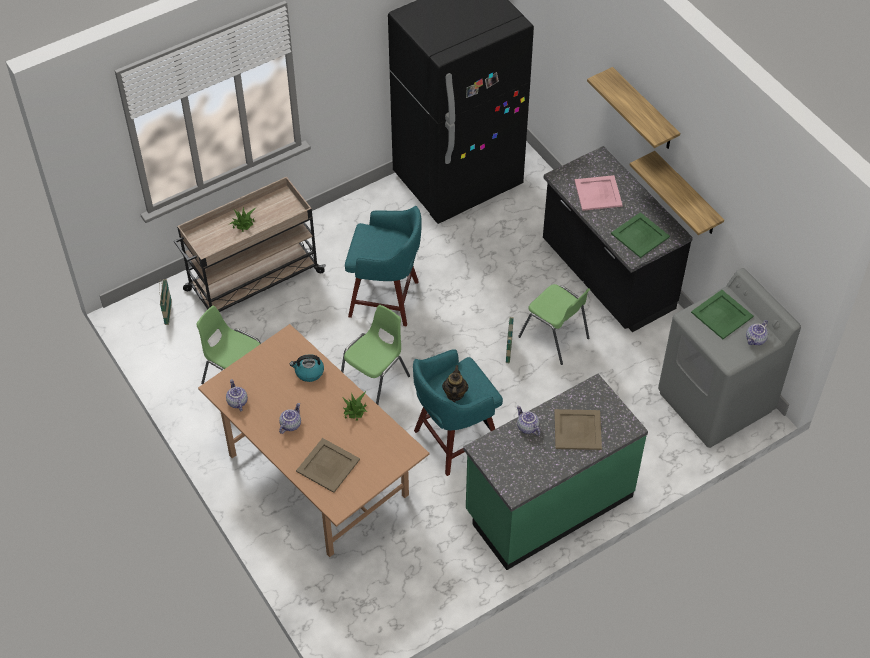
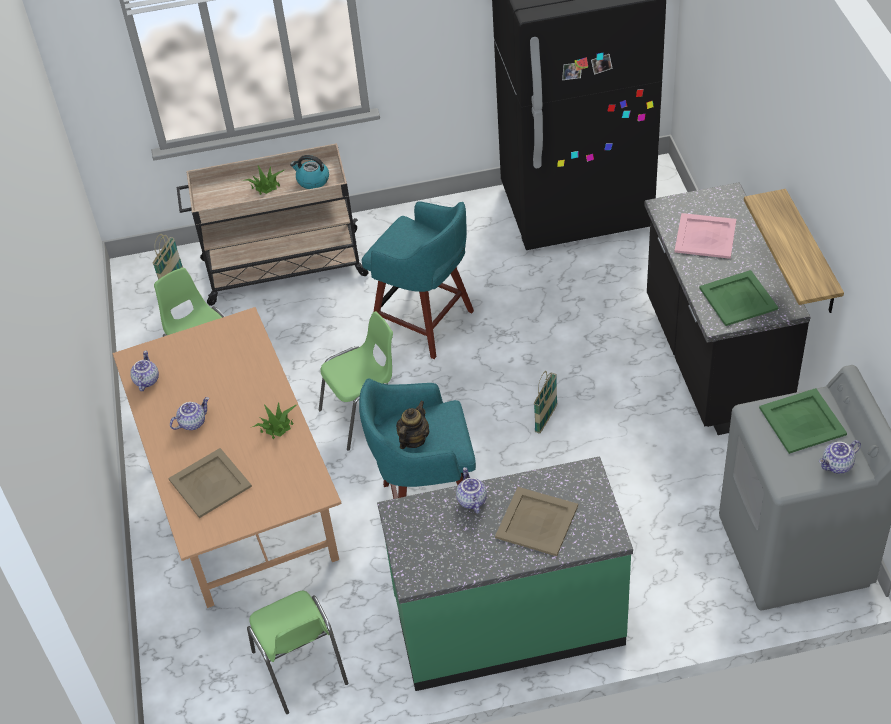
camera: 25 degrees right, 5 degrees down
(309, 372) = (247, 367): kettle -> kettle (312, 180)
(554, 338) = (612, 417): green chair -> green chair (300, 668)
(644, 110) = (779, 129): shelf -> none

